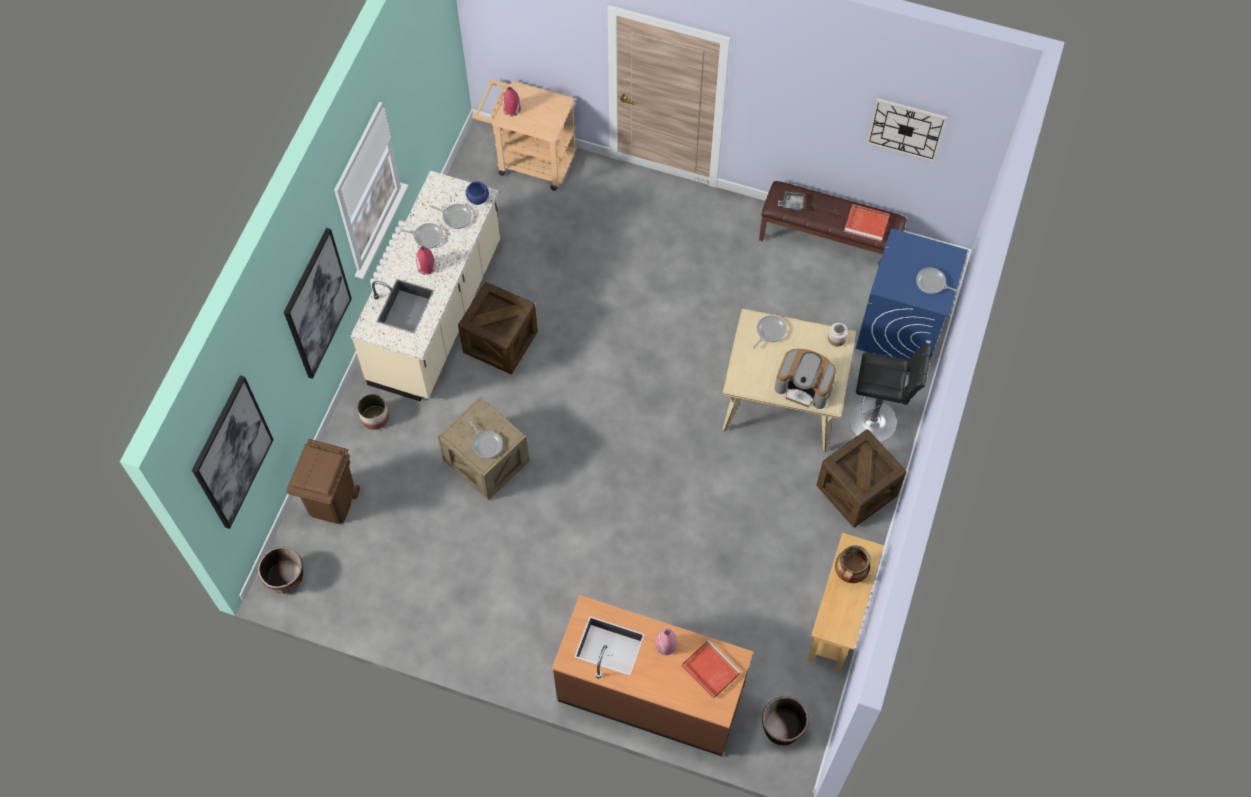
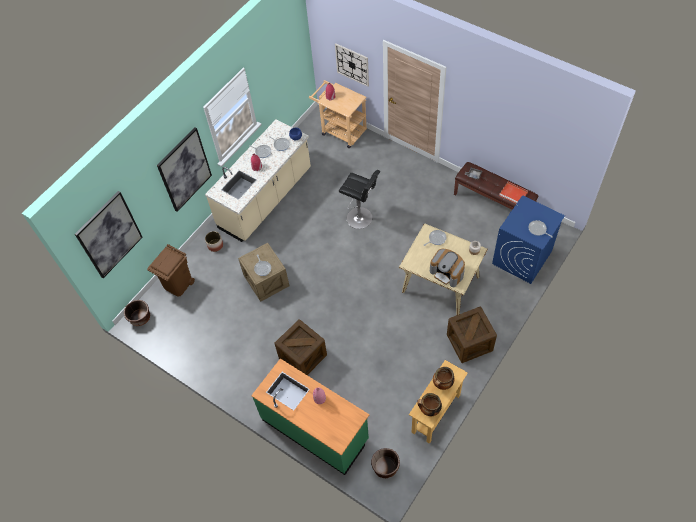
camera: 20 degrees right, 5 degrees down
(500, 342) = (294, 220): crate -> crate (302, 356)
(651, 694) = (315, 429): brown counter -> green counter
(709, 669) = (340, 418): red tray -> none
(841, 620) = (429, 410): none -> cooking pot
(877, 421) = (492, 306): black stool -> black stool (361, 218)
(906, 129) = (540, 137): wall clock -> wall clock (352, 64)

